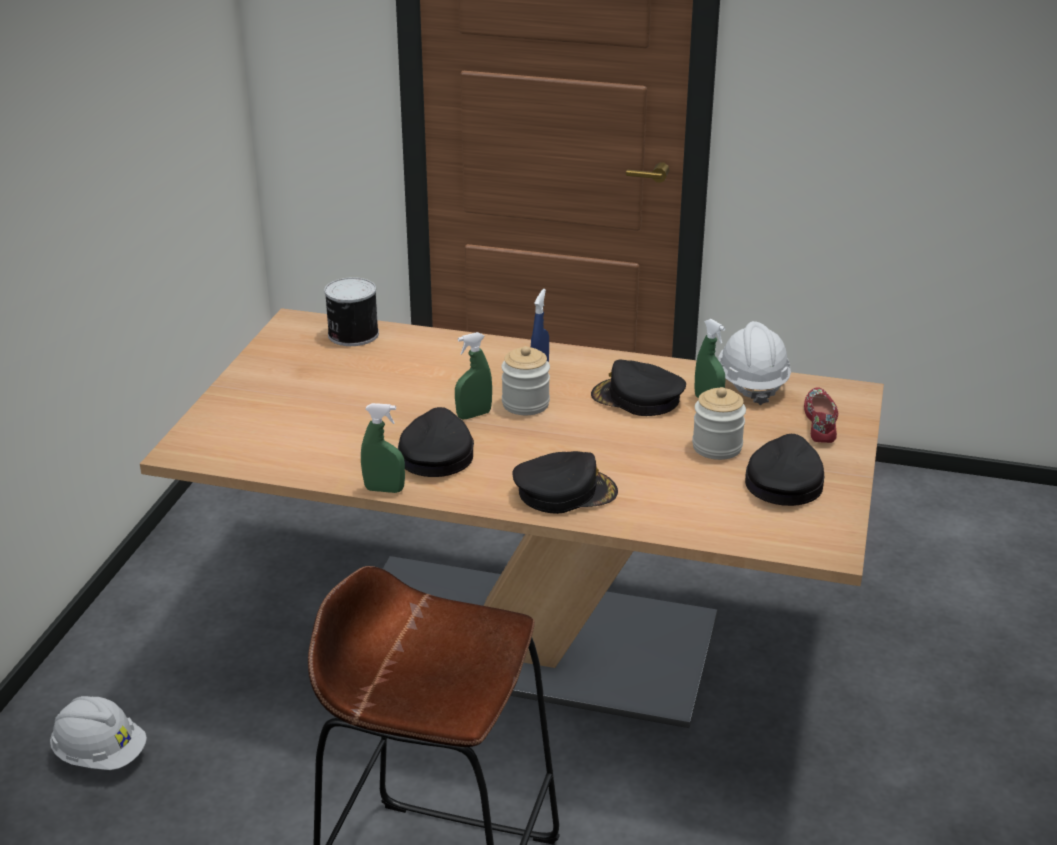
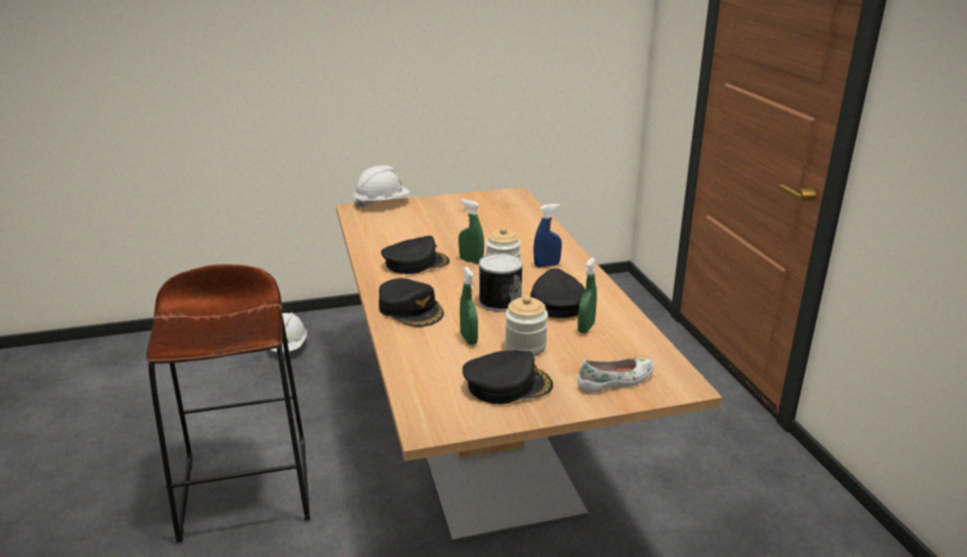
camera: 60 degrees right, 5 degrees down
(352, 334) = (520, 208): can -> can (499, 300)
(384, 489) = (363, 260): green spray bottle -> green spray bottle (468, 339)
(751, 384) = (635, 338): white hard hat -> white hard hat (382, 203)
(821, 422) = (616, 381): red shoe -> white shoe

